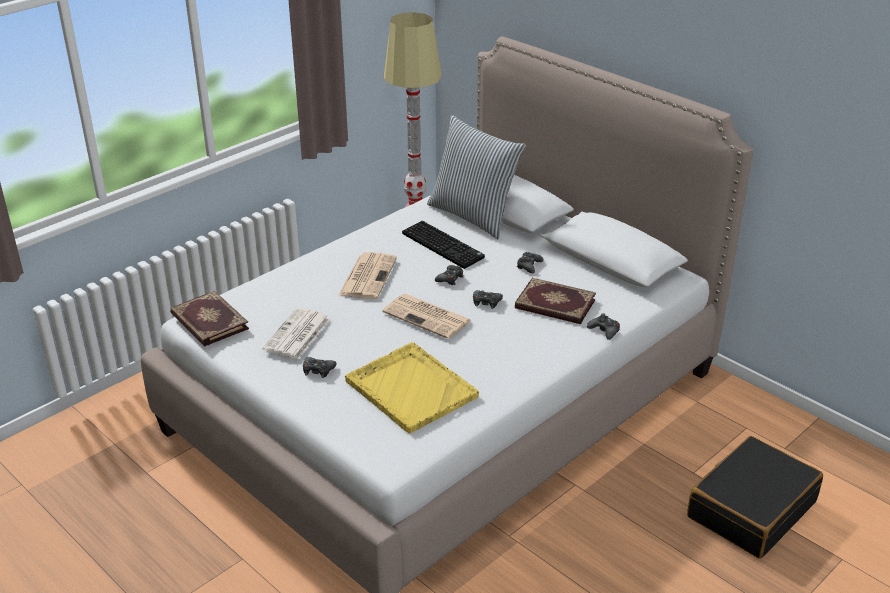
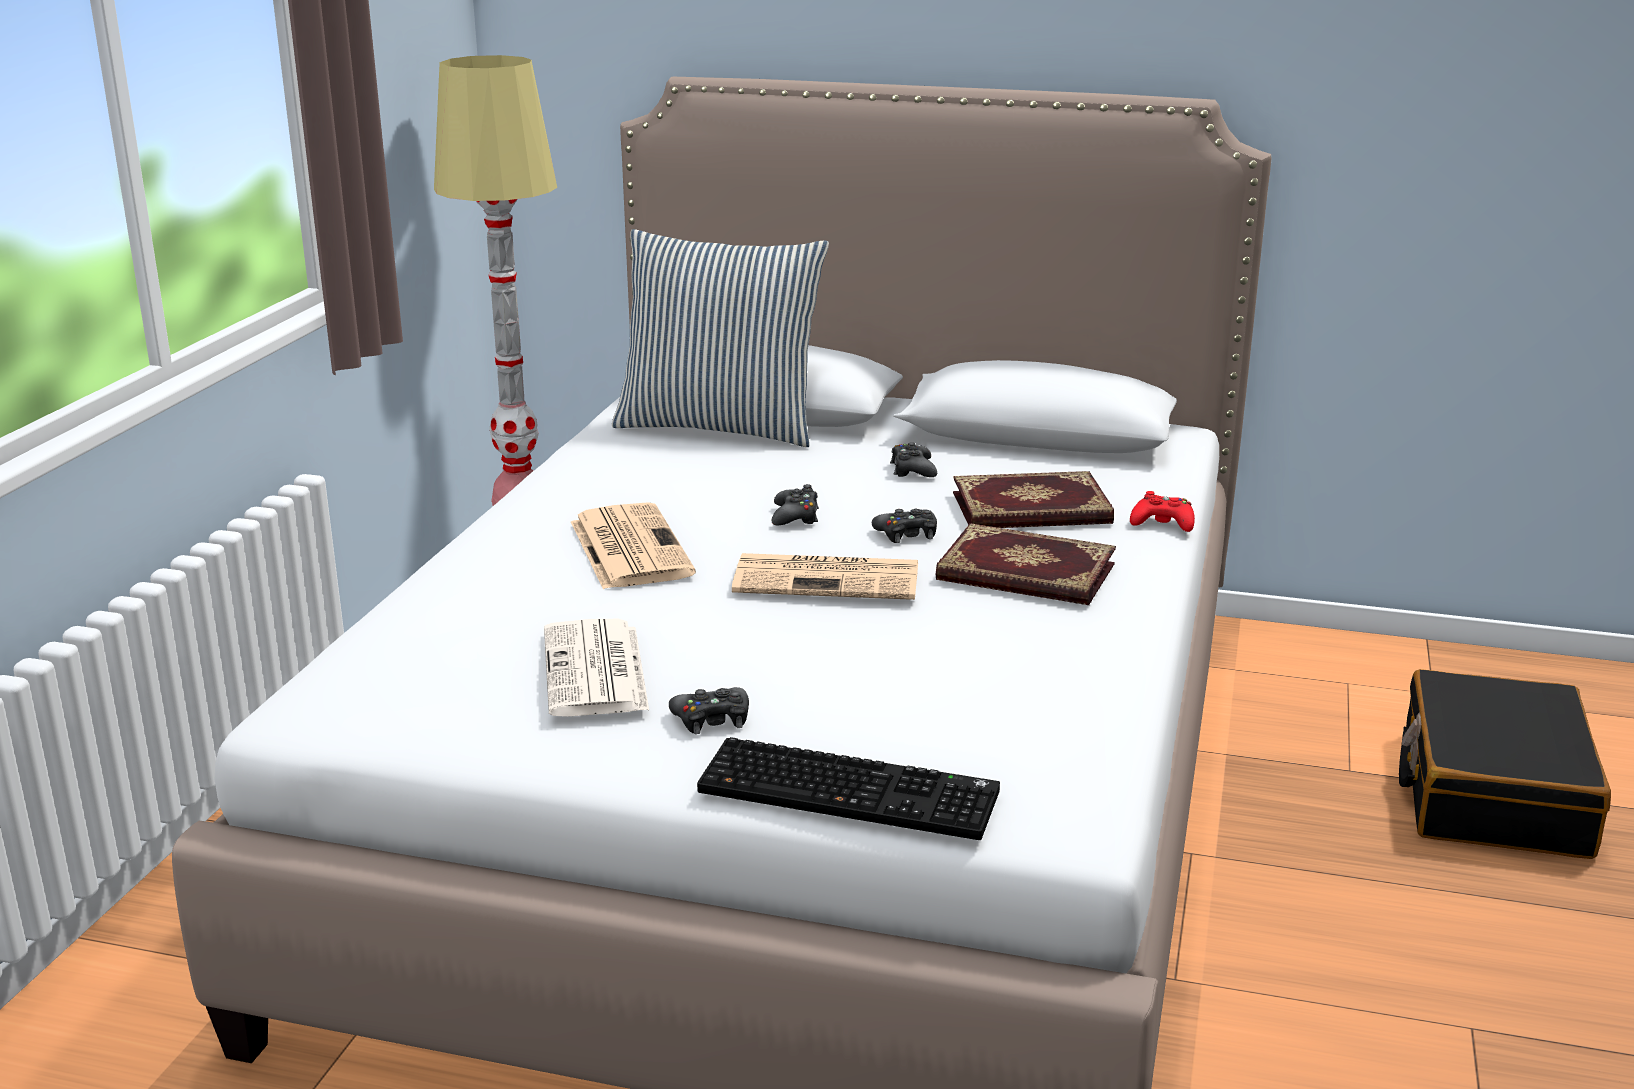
camera: 30 degrees left, 10 degrees down
(208, 322) = (352, 704): book -> book (1025, 574)
(410, 388) = (942, 694): yellow tray -> none
(444, 245) = (720, 475): keyboard -> keyboard (852, 791)
(604, 330) = (1162, 523): black game controller -> red game controller

